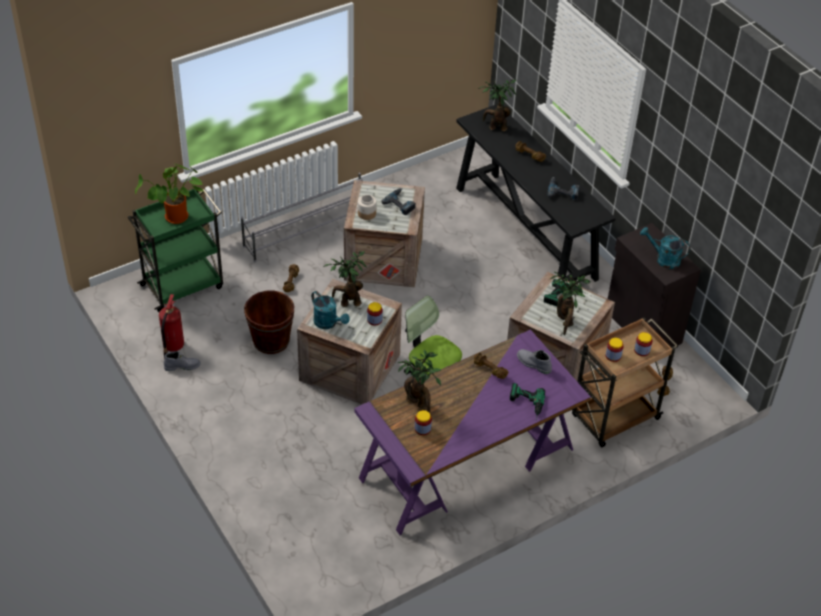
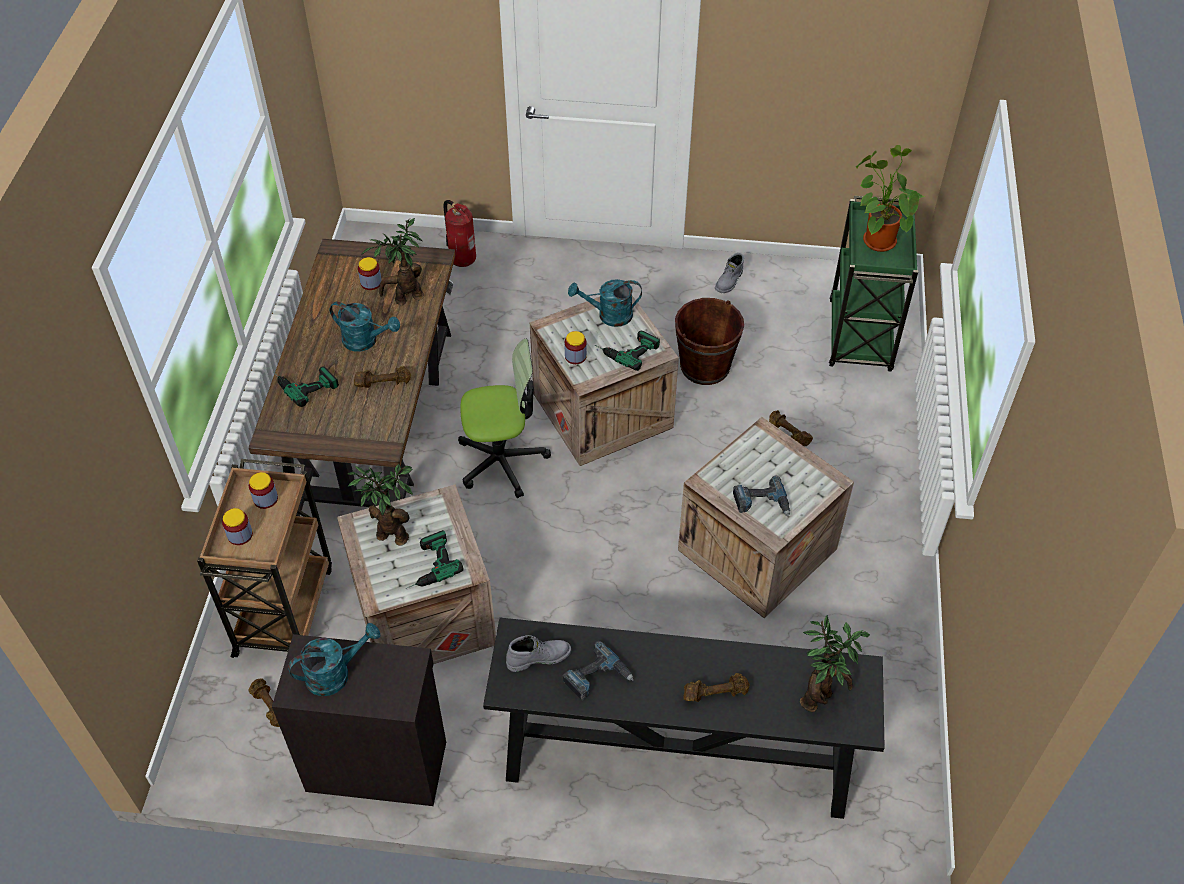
camera: 130 degrees right, 5 degrees up
(172, 346) = (765, 286): fire extinguisher -> fire extinguisher (462, 258)
(309, 231) = (873, 501): grey shoe rack -> none
(348, 302) = (626, 349): potted plant -> power drill
(367, 214) = (770, 454): jar -> none
(467, 464) = (374, 428): purple desk -> brown desk
(469, 398) = (366, 341): none -> turquoise watering can
(533, 364) = (347, 427): grey boot -> grey boot (538, 657)

